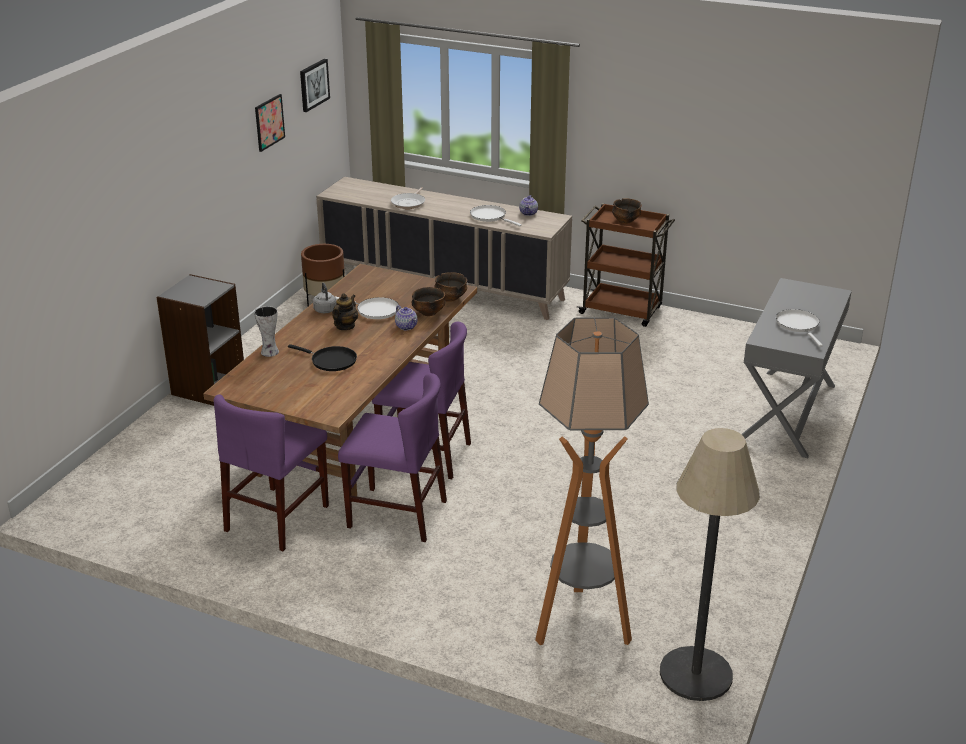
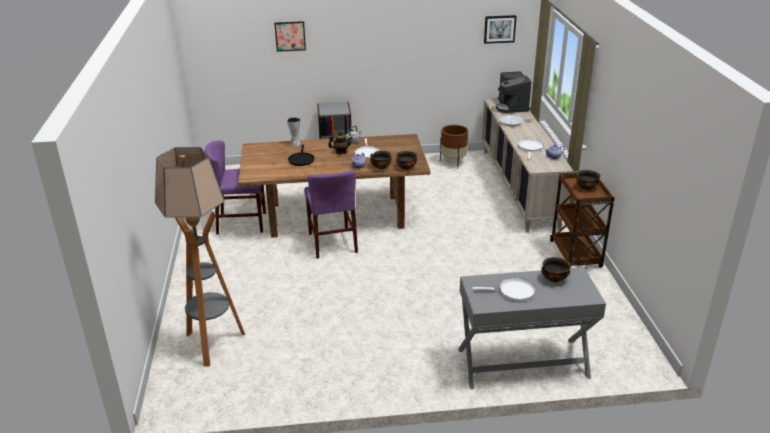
camera: 60 degrees right, 0 degrees up
(269, 122) = (445, 39): picture -> picture (290, 36)
(365, 189) = (512, 107): none -> coffee machine
(397, 514) = (271, 253): purple chair -> none
(695, 674) = (191, 400): floor lamp -> none
(791, 298) = (554, 279): none -> bowl
(798, 325) = (513, 291): white frying pan -> white frying pan turned 45 degrees clockwise

